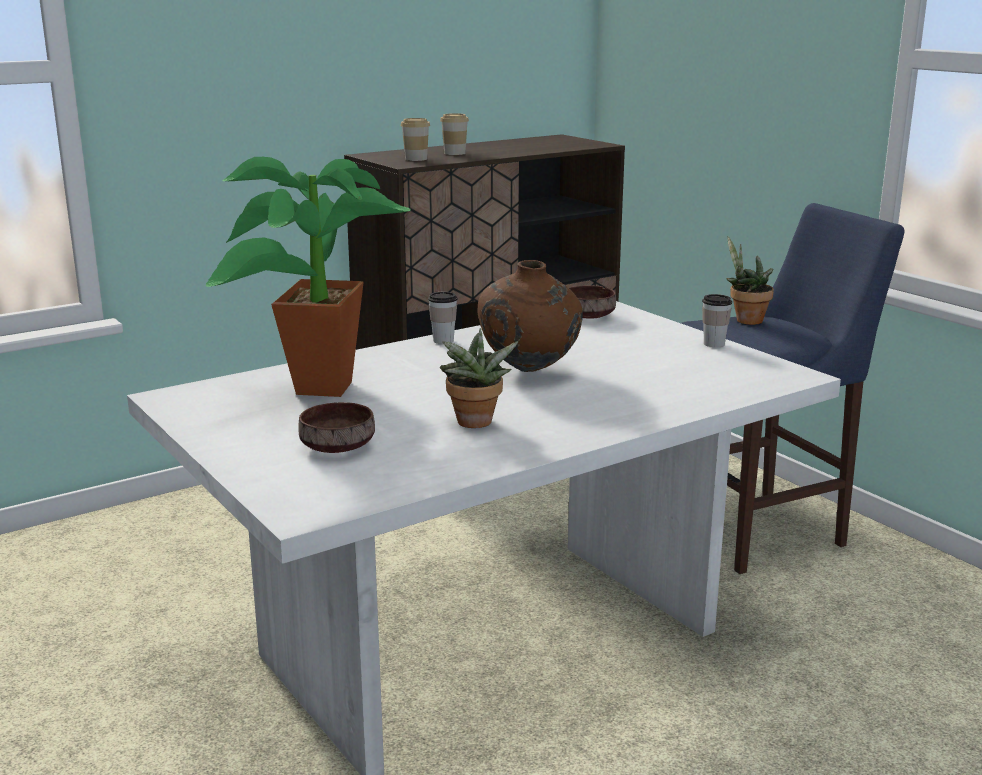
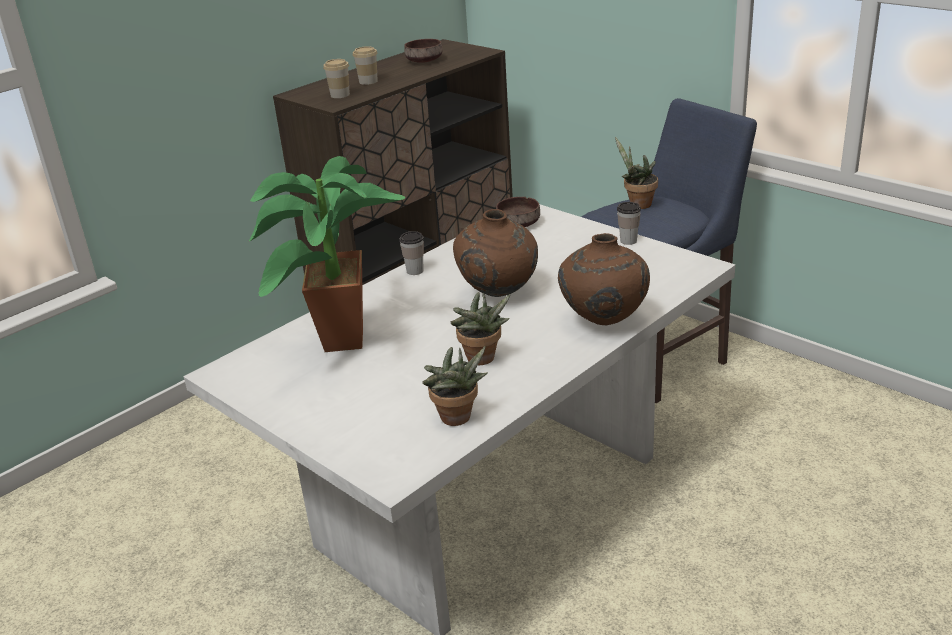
camera: 10 degrees left, 10 degrees up
(336, 446) = (385, 404): brown bowl -> brown bowl (423, 61)
(412, 472) = (457, 420): none -> potted plant
(643, 409) = (603, 322): none -> brown vase

